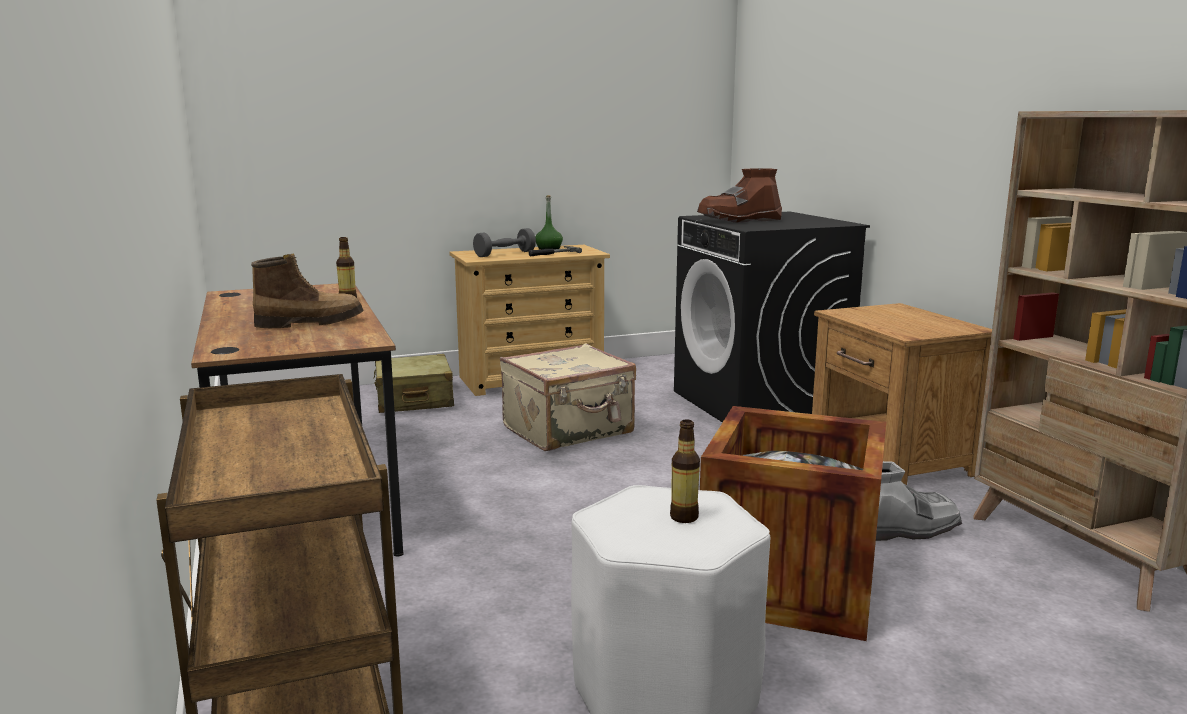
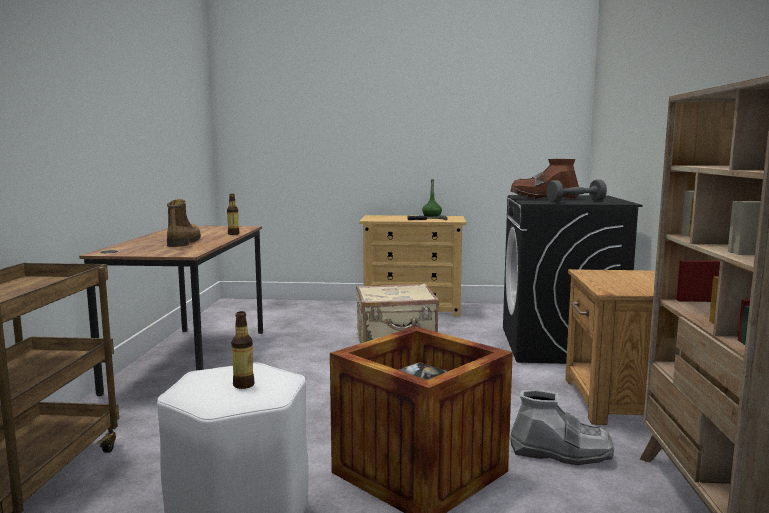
camera: 25 degrees right, 5 degrees down
(310, 323) = (183, 243): boot -> boot turned 90 degrees counterclockwise
(414, 400) = (323, 312): beige suitcase -> none
(505, 254) = (394, 218): grey dumbbell -> grey dumbbell (575, 201)

